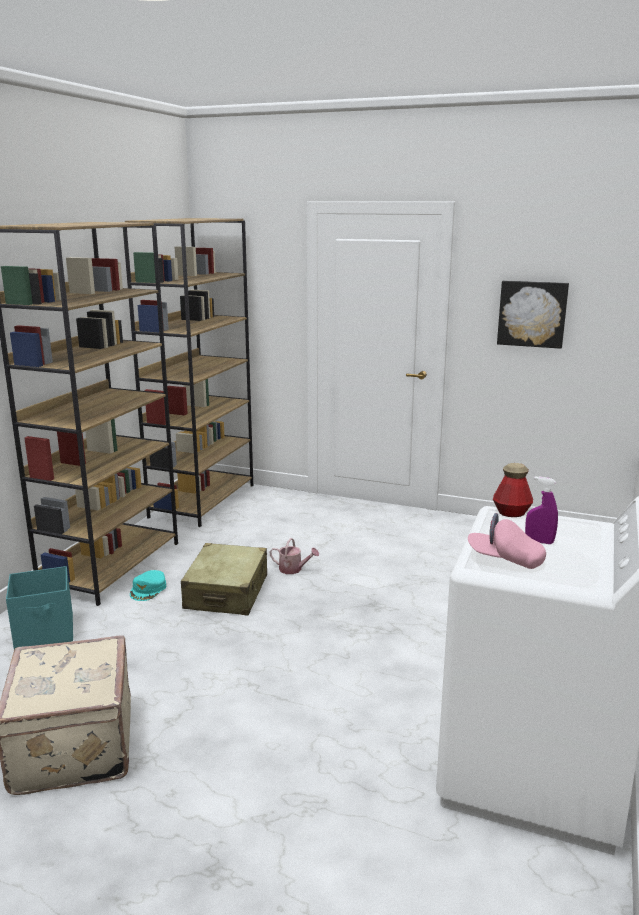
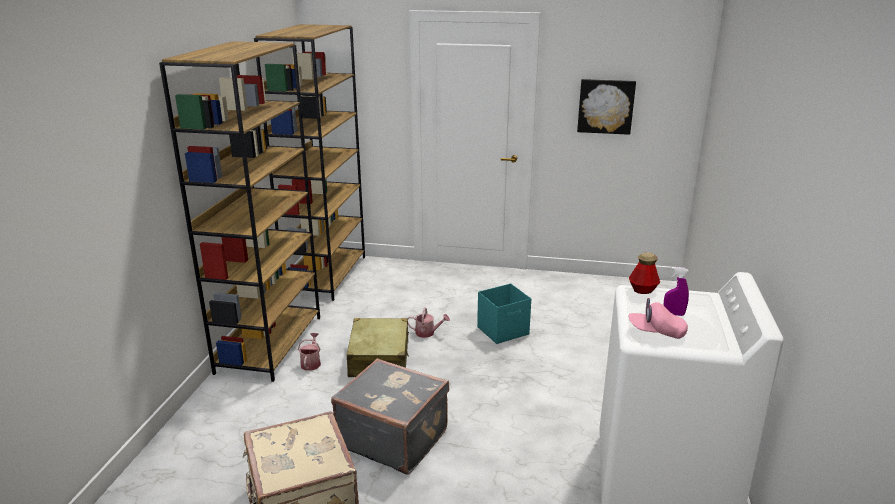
camera: 10 degrees left, 5 degrees up
(45, 632) = (237, 410): turquoise storage box -> turquoise storage box (503, 331)
(148, 589) = (311, 362): turquoise cap -> watering can
(208, 681) = (393, 437): none -> grey suitcase

